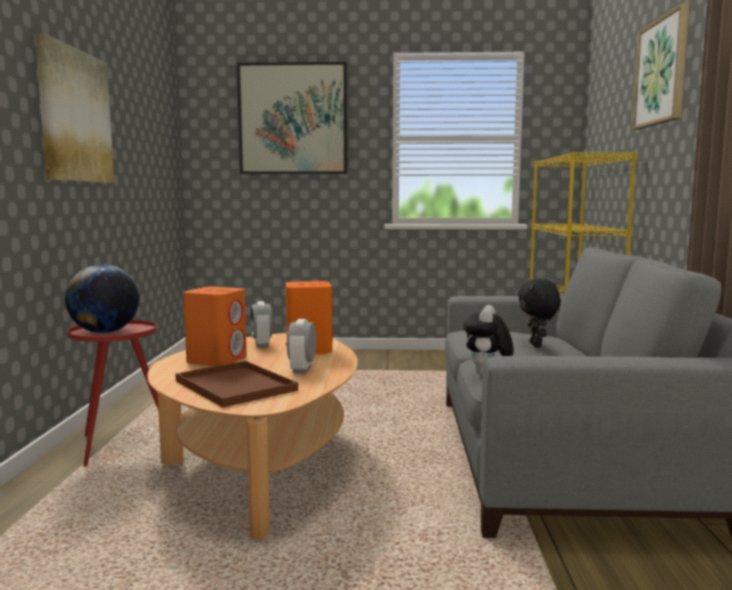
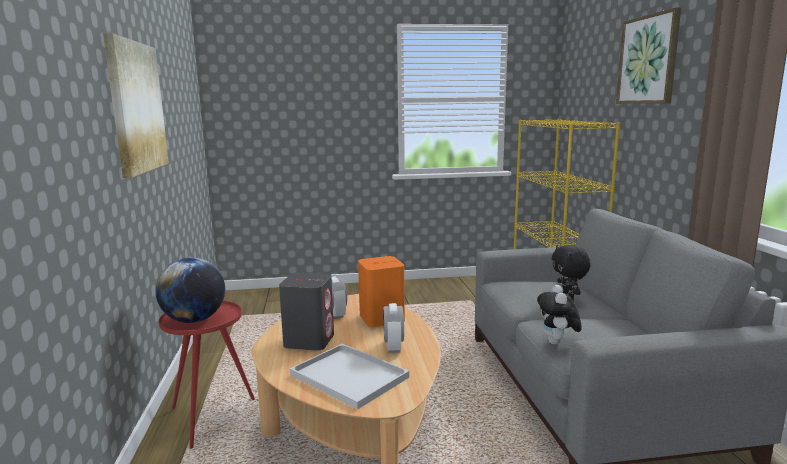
camera: 10 degrees left, 5 degrees up
(217, 360) = (309, 340): orange speaker -> grey speaker
(233, 385) = (346, 376): brown tray -> white tray
(293, 119) = (309, 83): picture -> none

